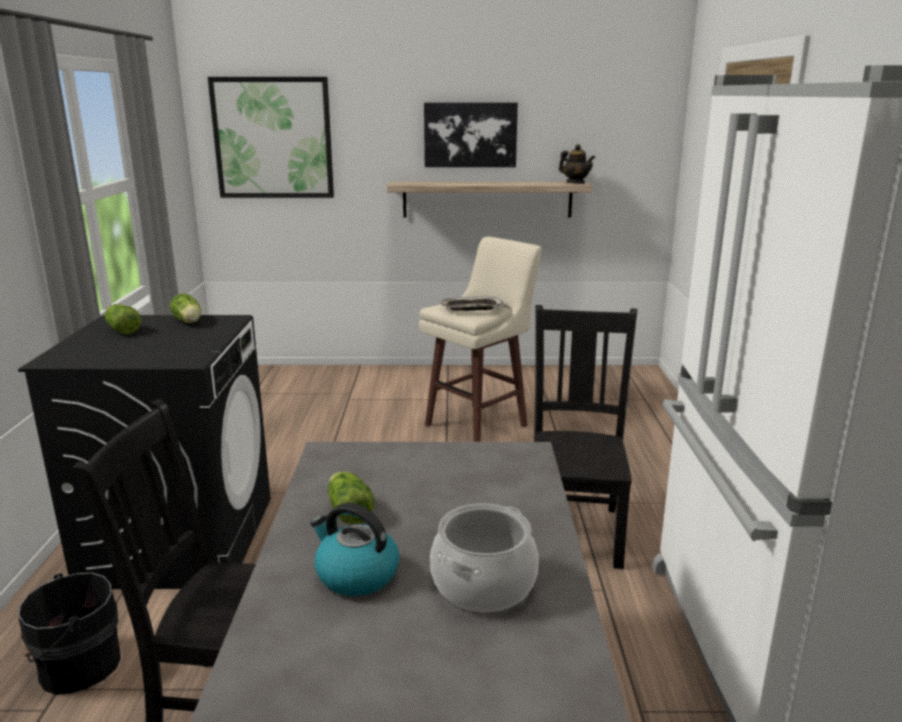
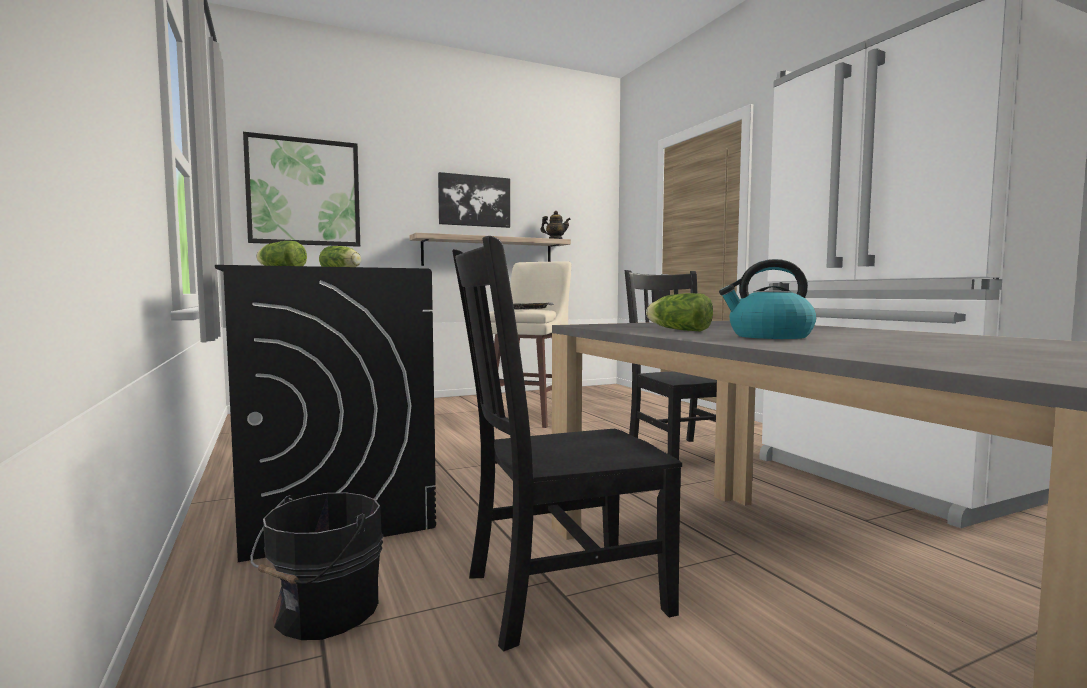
camera: 25 degrees left, 15 degrees down
(483, 583) = (863, 333): cooking pot -> none

